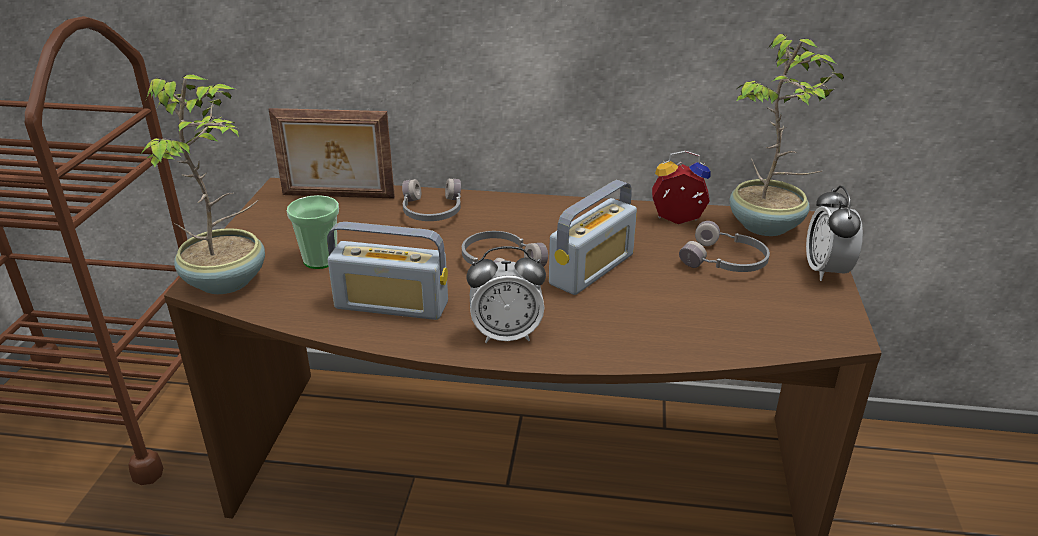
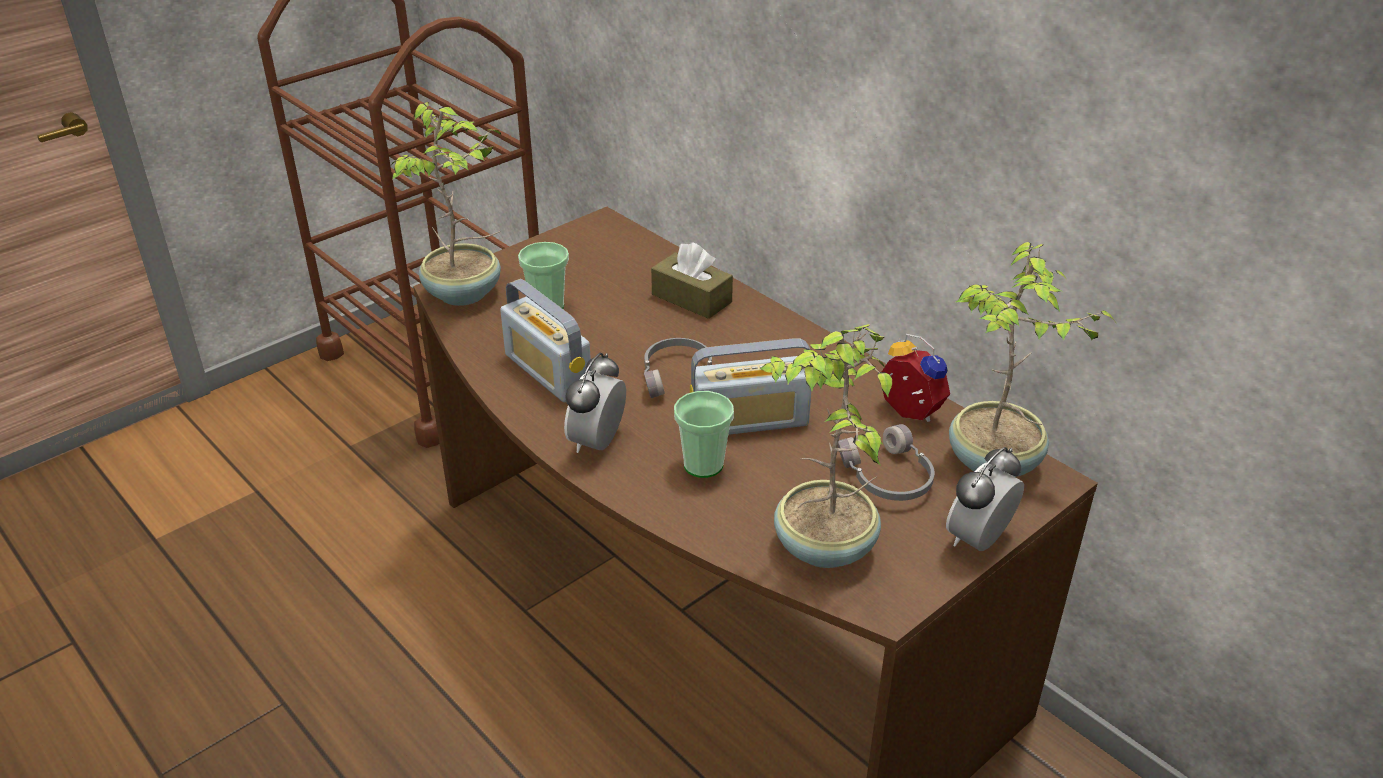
camera: 40 degrees right, 5 degrees up
(338, 197) = (634, 249): picture frame -> none
(431, 211) = (691, 298): grey headphones -> brown tissue box
(506, 334) = (597, 442): alarm clock -> alarm clock turned 75 degrees clockwise
(605, 311) = (703, 465): none -> cup
(757, 322) = (822, 548): none -> potted plant

